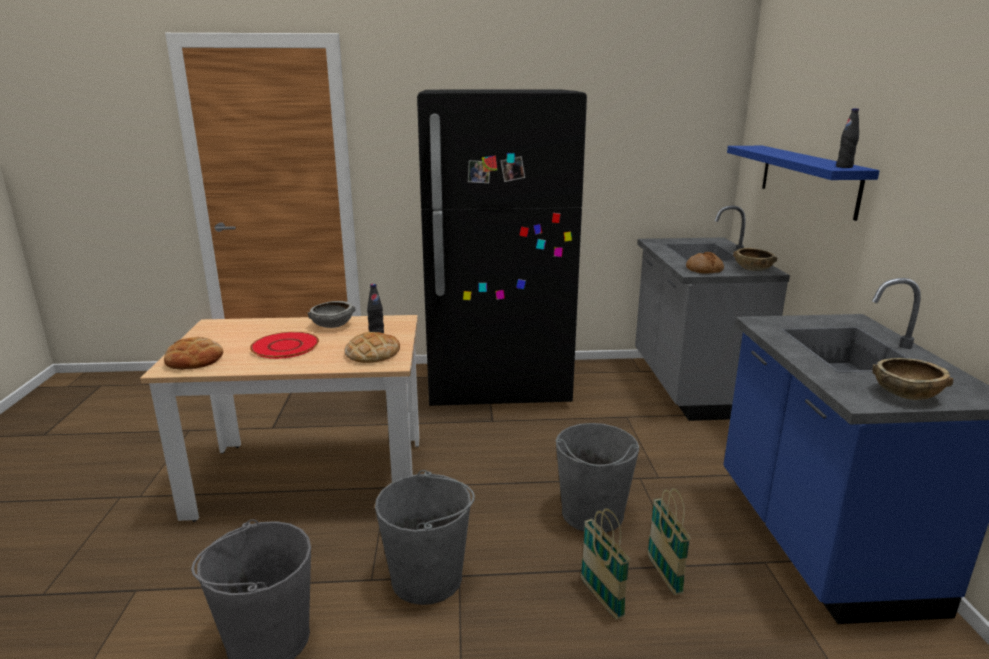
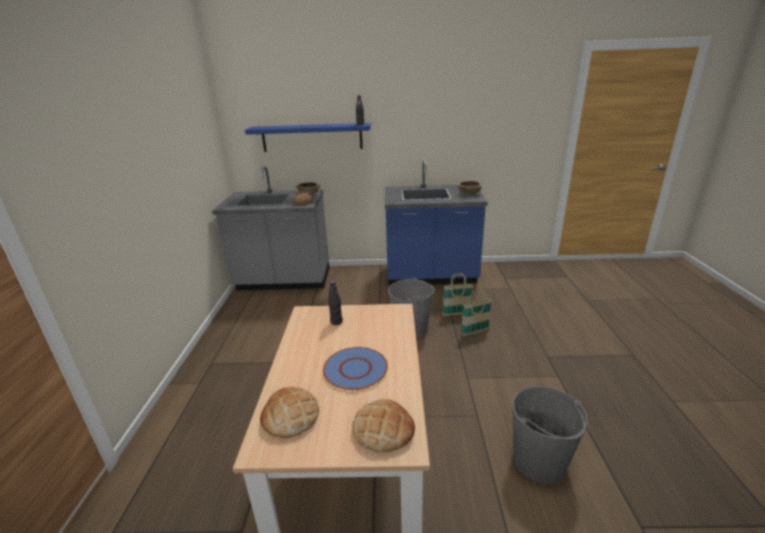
camera: 85 degrees left, 5 degrees up
(285, 346) = (355, 369): red plate -> blue plate
(333, 325) = (305, 347): grey bowl -> none
(372, 354) = (380, 320): bread -> bread (290, 416)
(427, 578) = (471, 390): grey bucket -> none
(497, 385) = (234, 358): black fridge -> none

